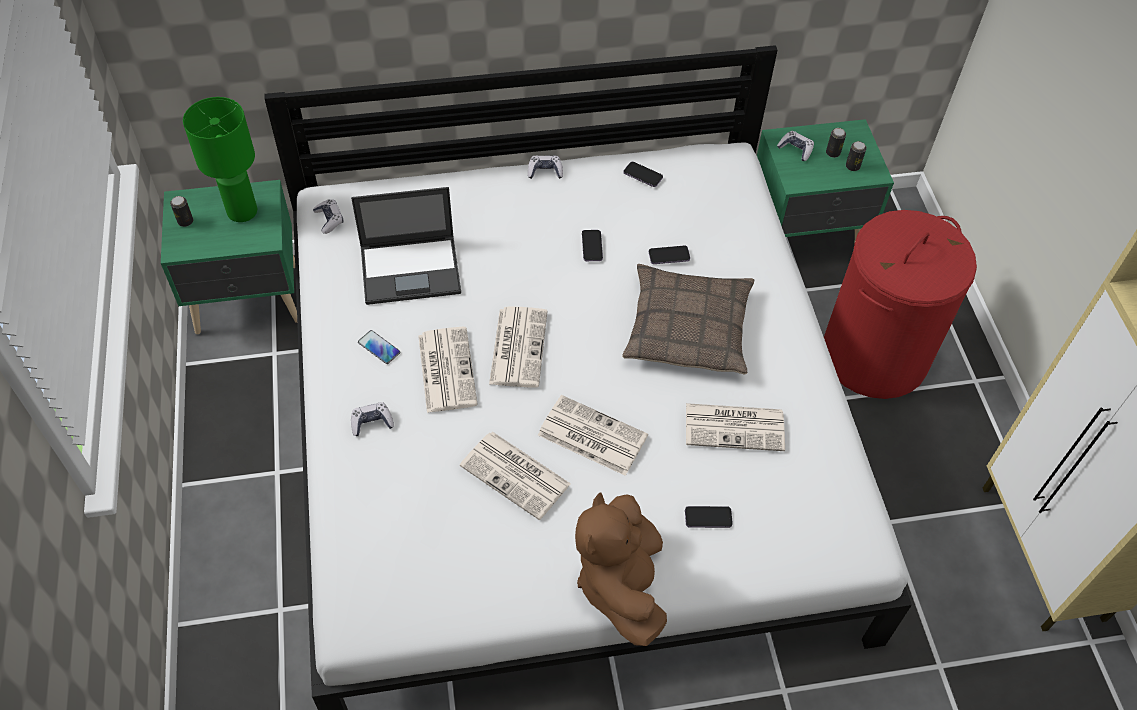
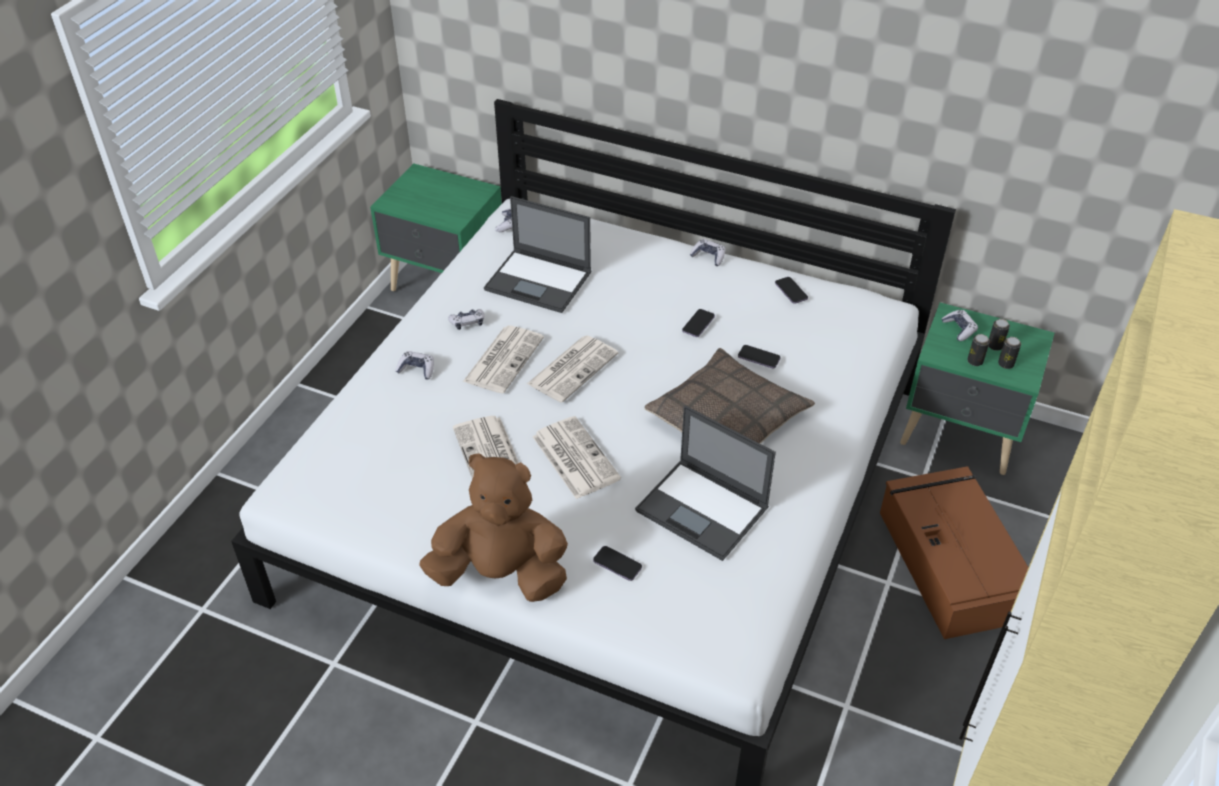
camera: 35 degrees right, 10 degrees down
(185, 221) = (410, 187): can -> can (975, 361)
(242, 212) = (454, 197): green table lamp -> none
(379, 347) = (467, 323): phone -> game controller
(621, 584) = (501, 574): brown plush toy -> brown plush toy turned 60 degrees clockwise
(735, 427) = (703, 510): newspaper -> laptop
(874, 355) = (950, 562): red laundry basket -> brown storage box

